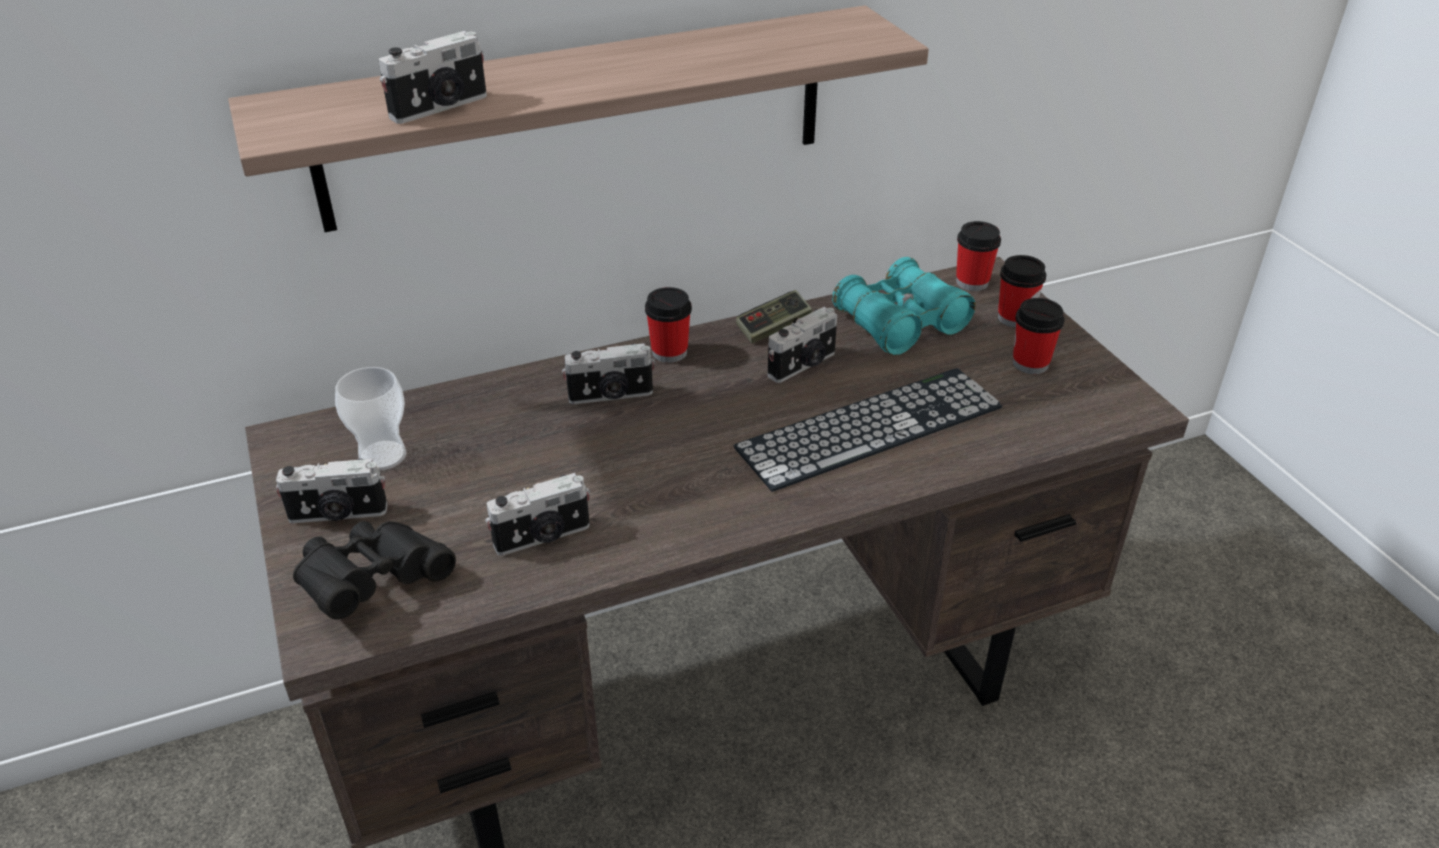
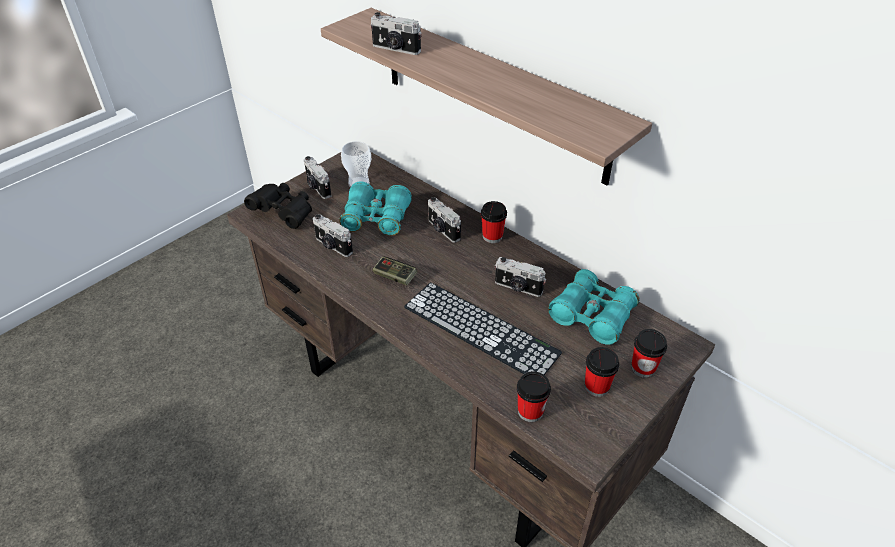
camera: 65 degrees right, 5 degrees up
(510, 461) = (376, 218): none -> turquoise binoculars
(773, 327) = (544, 266): game controller -> game controller (395, 276)
(972, 282) = (668, 337): cup -> cup (530, 411)

